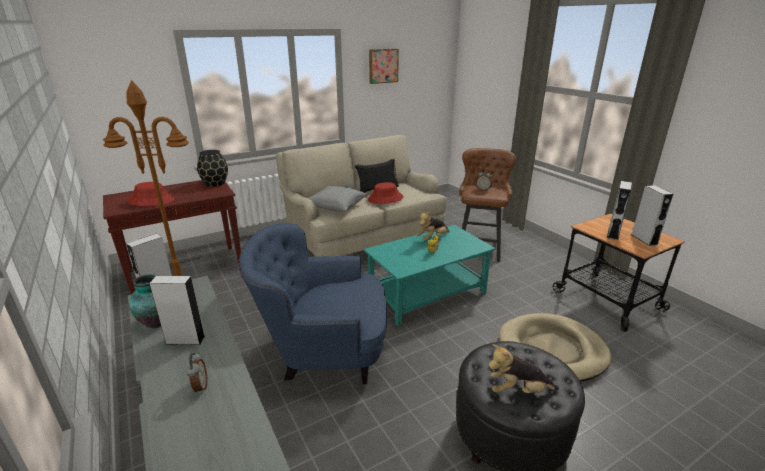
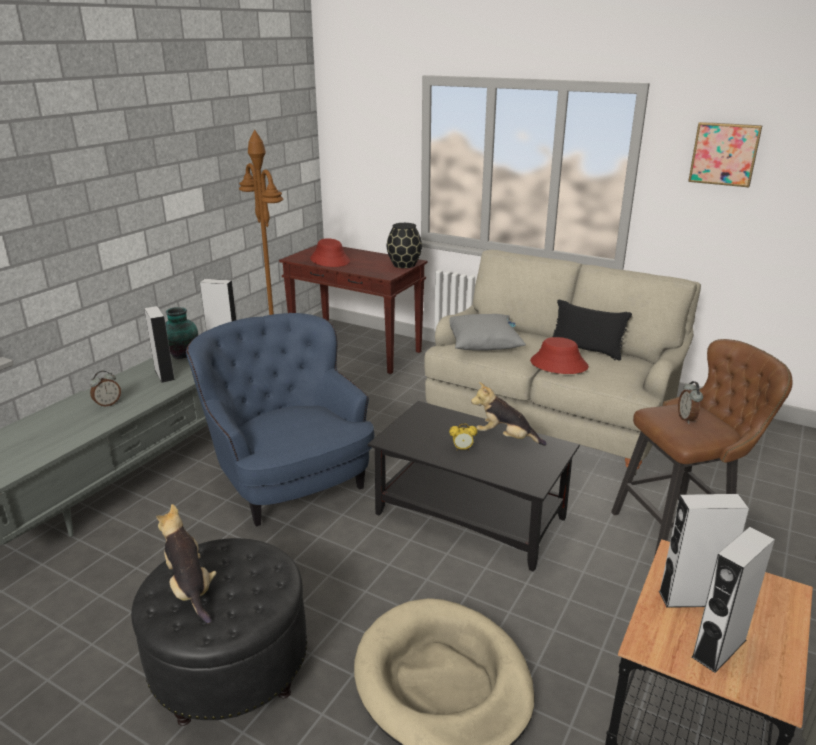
camera: 60 degrees right, 0 degrees up
(427, 294) = (471, 516): turquoise coffee table -> black coffee table

